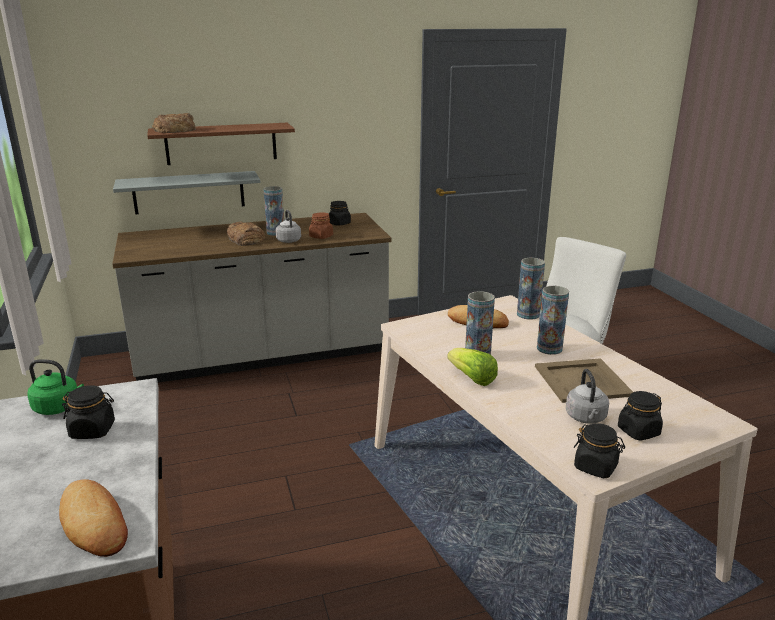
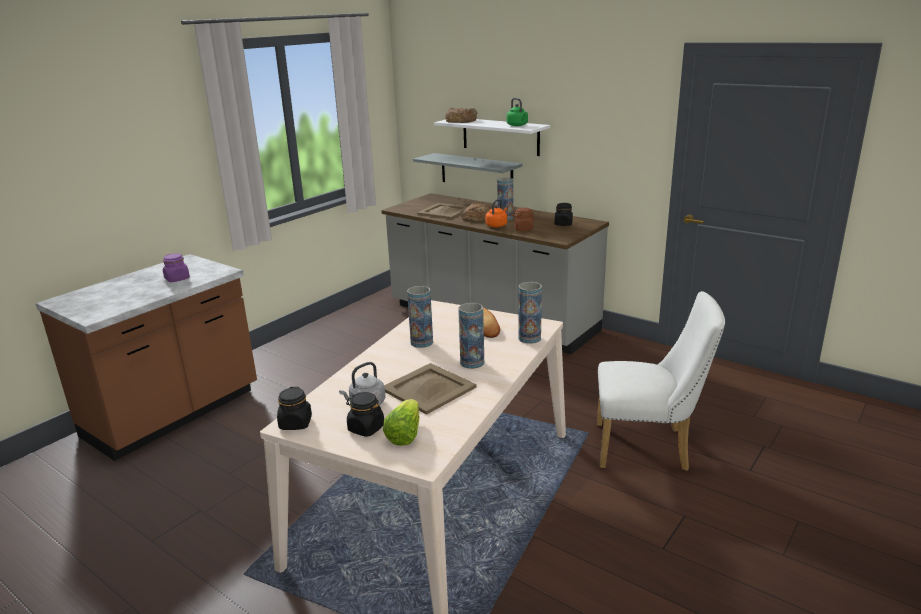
camera: 55 degrees right, 0 degrees up
(59, 408) = (193, 266): green kettle -> green kettle (518, 125)
(93, 430) = (177, 279): black jar -> purple jar
(94, 523) = (101, 308): bread -> none
(196, 244) = (445, 211): none -> beige tray
(221, 143) = (500, 136): brown shelf -> white shelf
(288, 240) = (497, 225): grey kettle -> orange kettle
(472, 378) = (381, 351): lettuce -> lettuce (404, 434)

